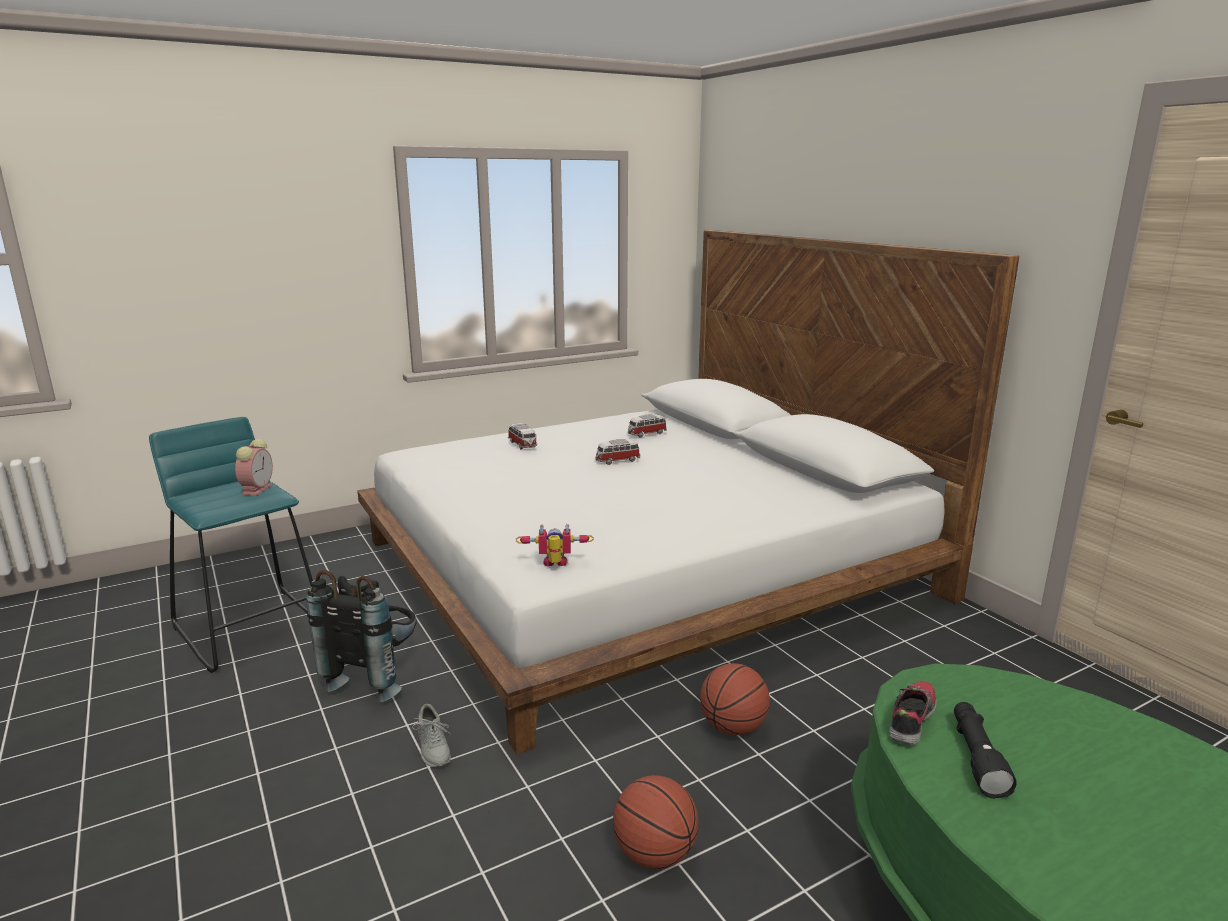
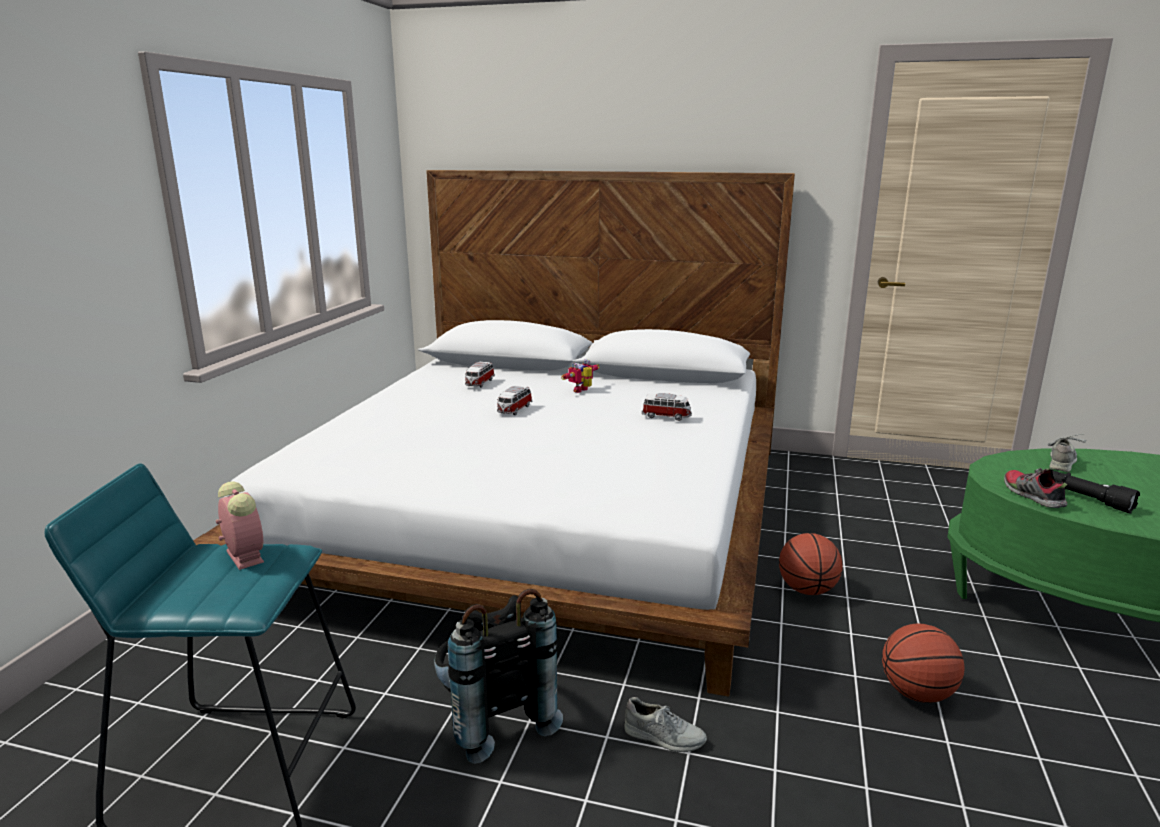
camera: 45 degrees left, 0 degrees up
(523, 445) = (396, 422): toy car -> toy car (666, 416)
(555, 565) = (675, 502): toy robot -> toy robot (583, 391)
(1074, 716) = (1062, 461): none -> grey shoe

